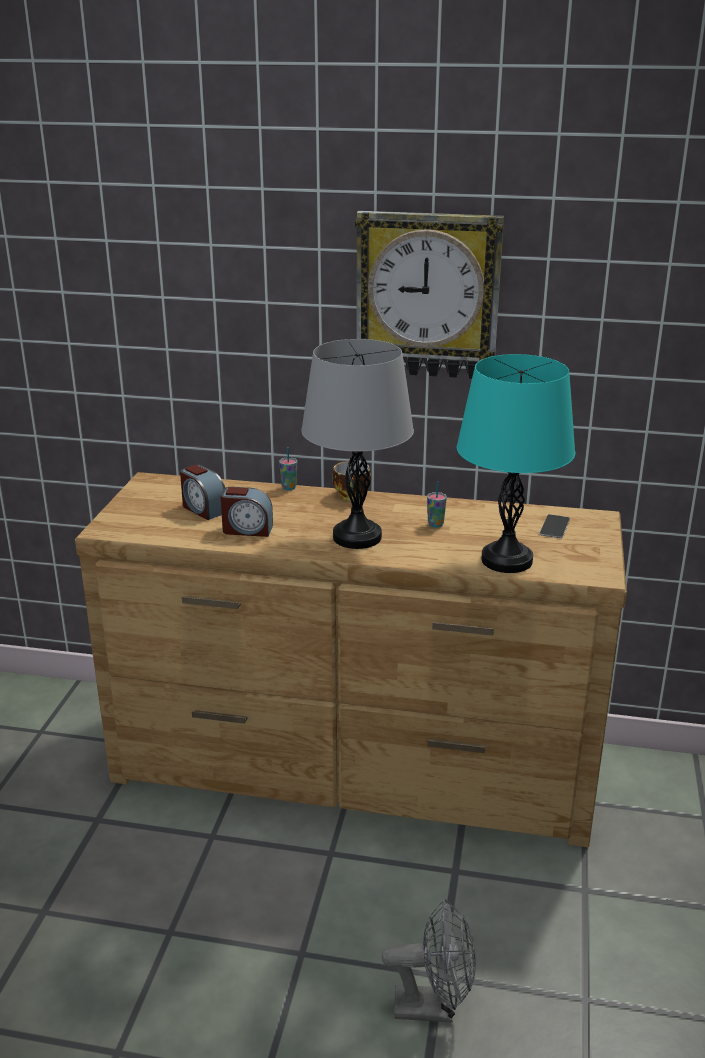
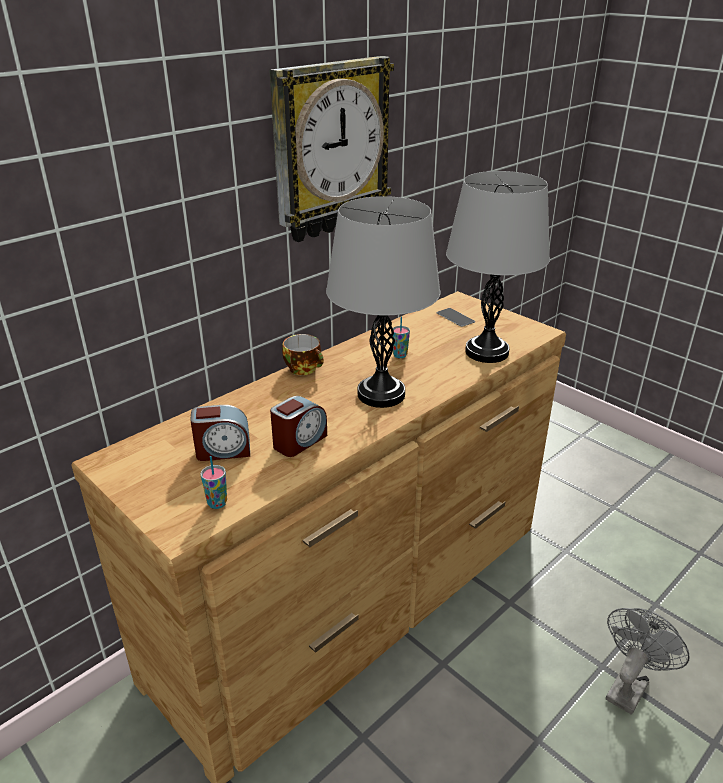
camera: 55 degrees left, 5 degrees up
(289, 488) = (245, 391): cup -> cup (217, 503)
(506, 560) = (486, 352): turquoise table lamp -> grey table lamp

